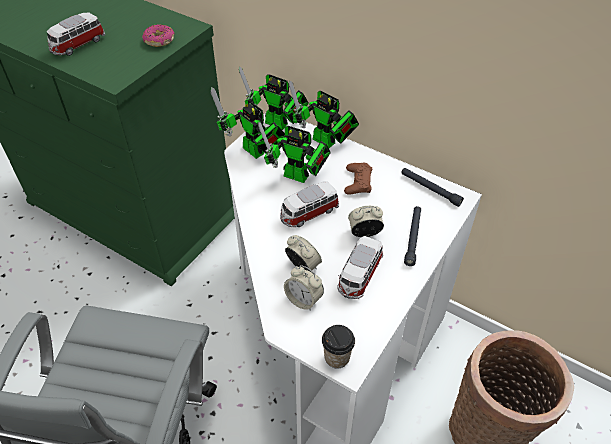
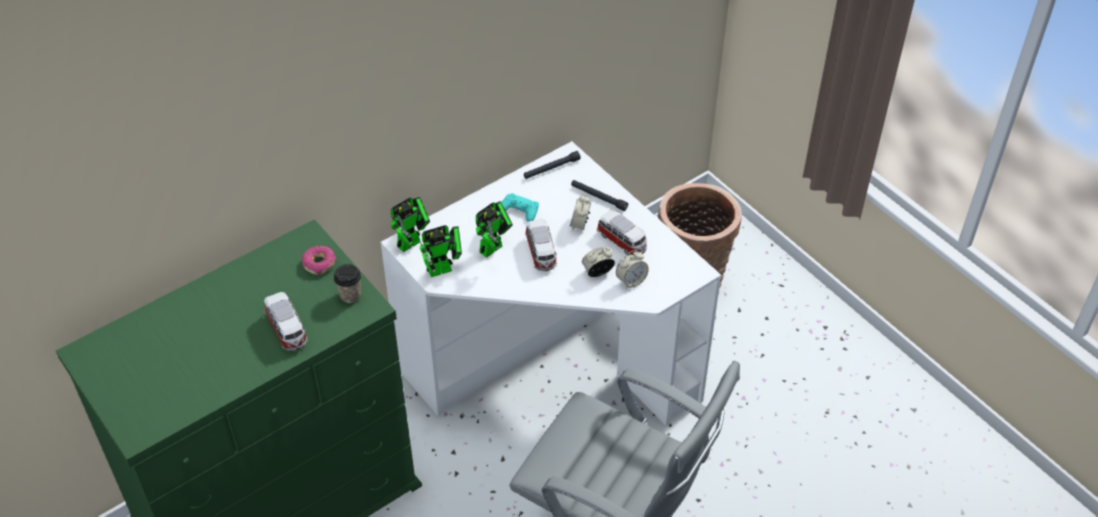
camera: 70 degrees left, 0 degrees up
(327, 142) = (457, 215): toy robot -> none
(337, 357) = (690, 276): cup -> cup (350, 295)
(358, 182) = (519, 210): brown game controller -> turquoise game controller

